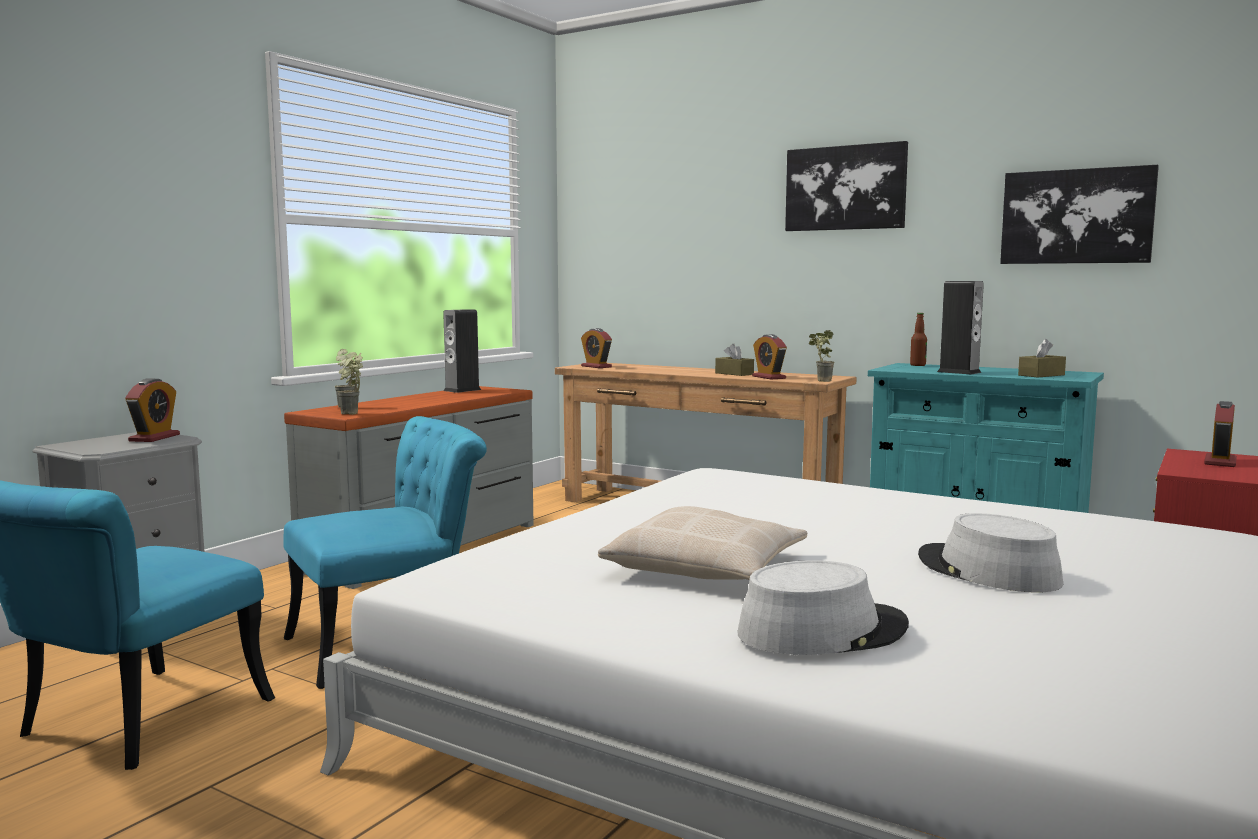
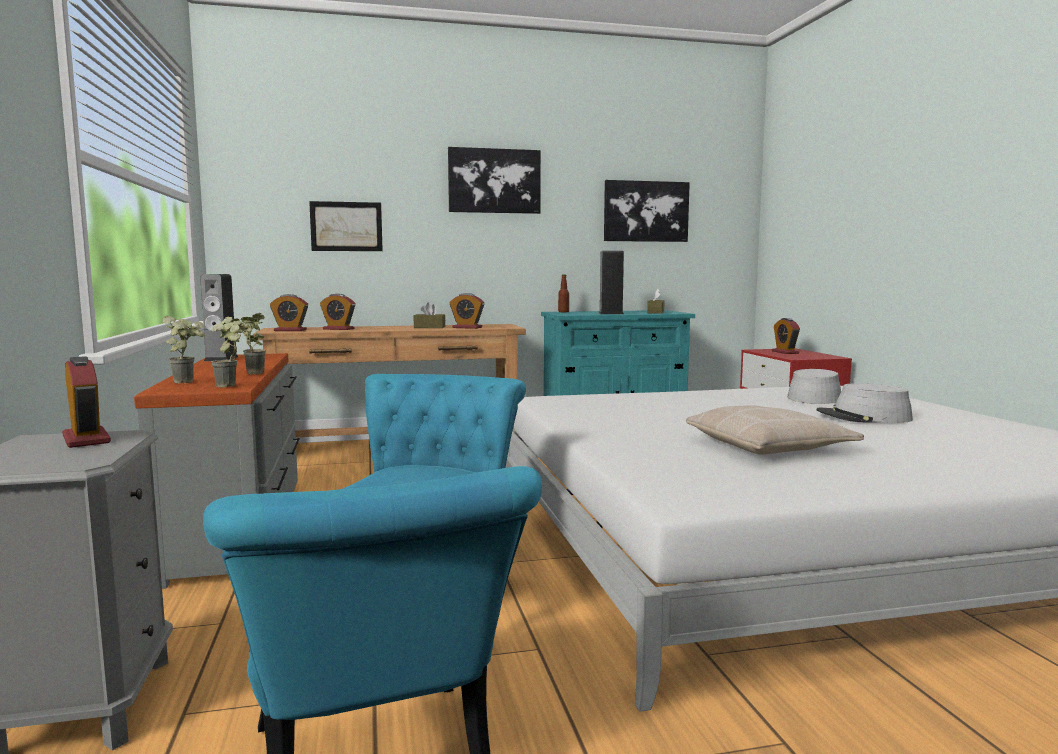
camera: 45 degrees left, 0 degrees up
(642, 368) = (338, 329): none -> alarm clock
(678, 253) = (346, 226): none -> picture
(820, 381) = (511, 327): potted plant -> potted plant (250, 373)
(822, 631) = (935, 457): grey hat -> grey hat (814, 397)

